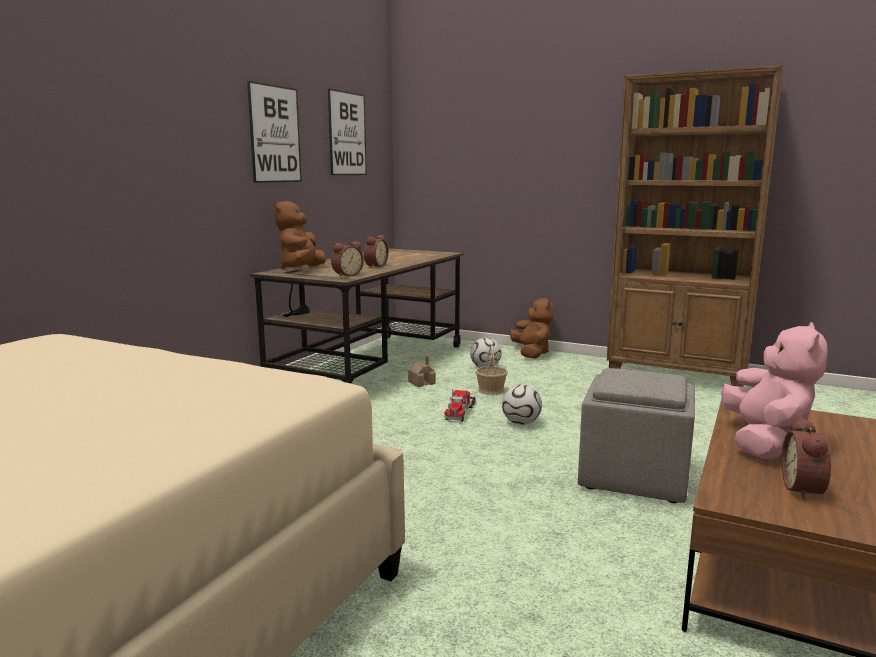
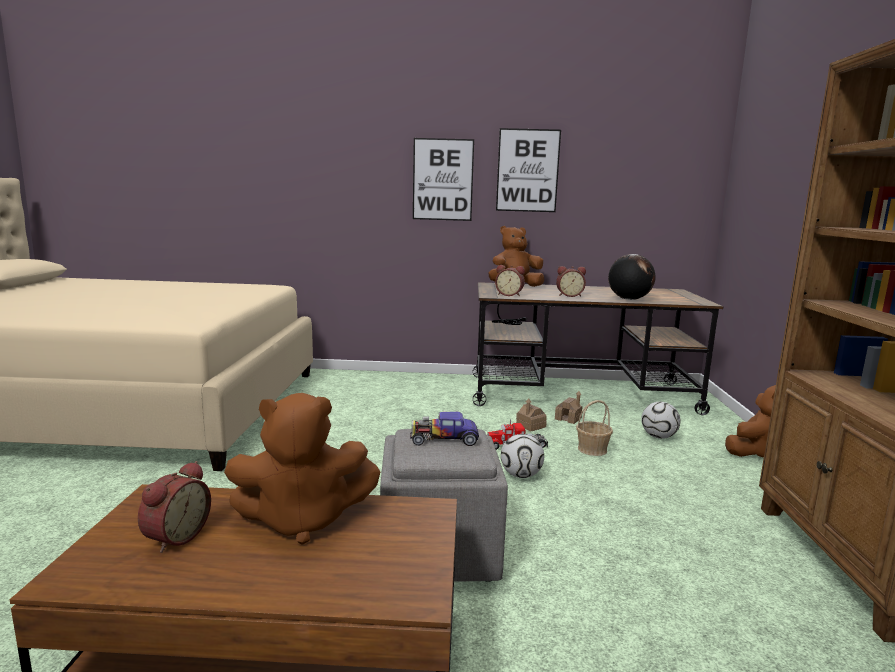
camera: 65 degrees right, 0 degrees up
(347, 134) = (636, 168): picture -> picture (443, 179)
(413, 260) = (629, 299): none -> globe
(423, 398) = (530, 426): none -> toy house
(631, 378) = (443, 439): none -> toy car
(764, 443) = (303, 520): pink plush toy -> brown plush toy
(806, 490) = (175, 537): alarm clock -> alarm clock turned 120 degrees clockwise

